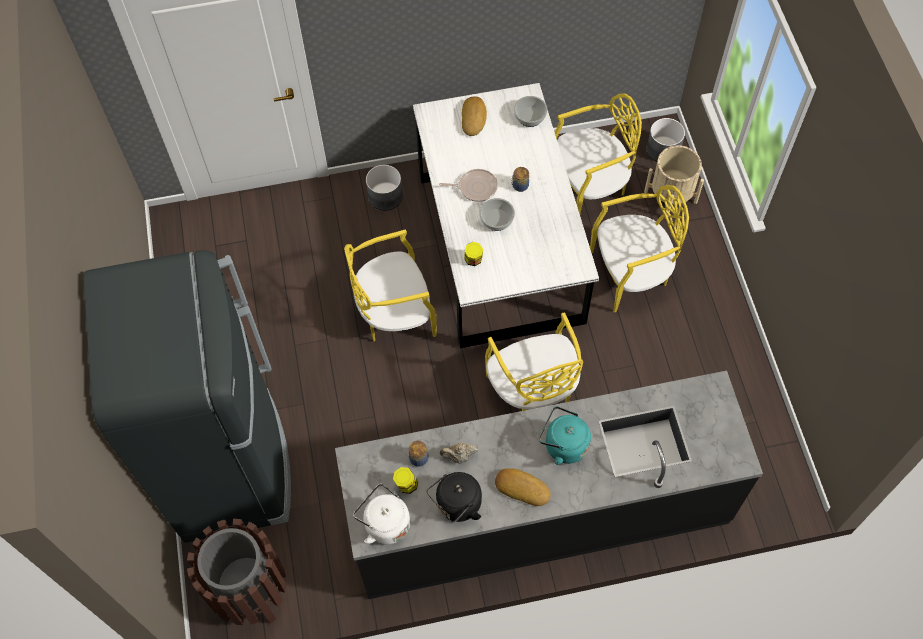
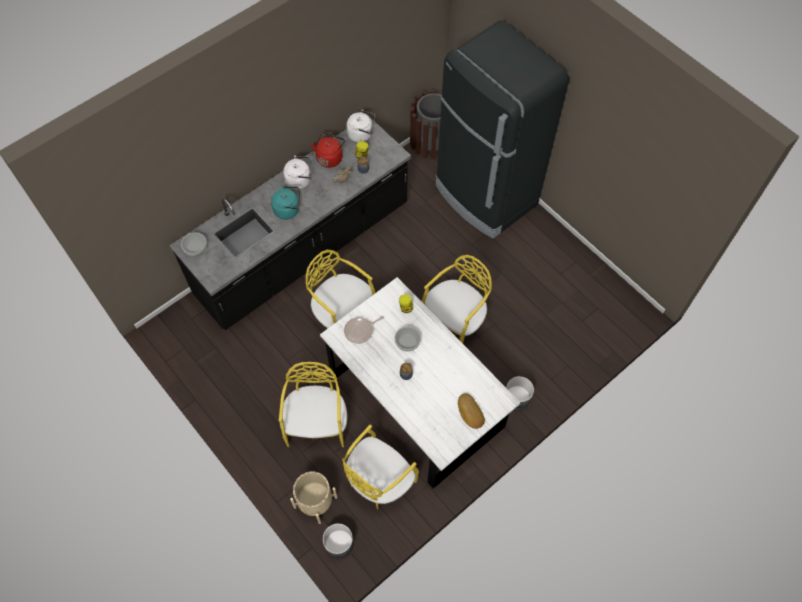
camera: 150 degrees right, 0 degrees up
(456, 505) = (330, 157): black kettle -> red kettle
(475, 187) = (435, 358): frying pan -> frying pan (360, 331)
(522, 487) = (300, 180): bread -> white kettle
(529, 117) = (431, 434): bowl -> bowl (195, 247)
(631, 274) = (317, 423): yellow chair -> yellow chair turned 135 degrees clockwise

